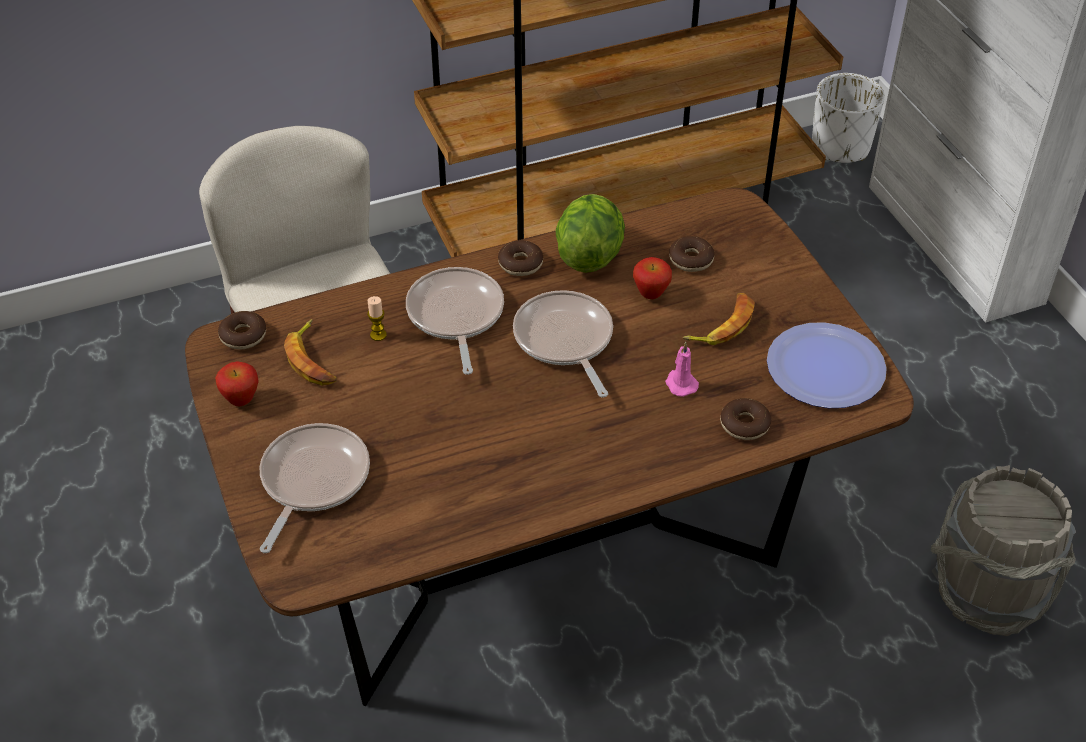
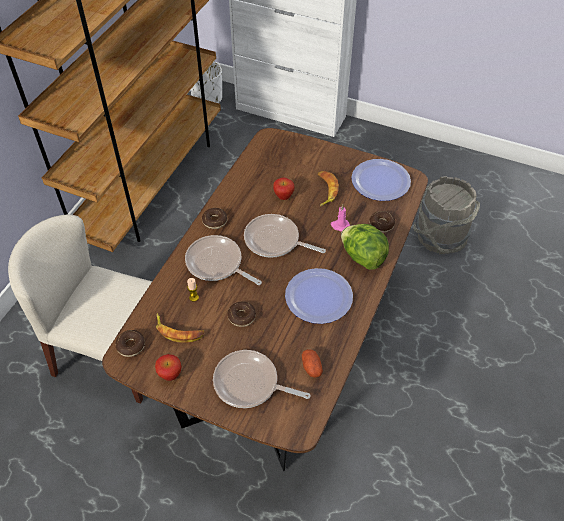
camera: 45 degrees left, 5 degrees up
(312, 481) = (250, 384): frying pan -> frying pan turned 45 degrees counterclockwise
(407, 522) = (311, 367): none -> potato
(529, 449) = (319, 297): none -> plate
(589, 255) = (238, 197): lettuce -> lettuce (362, 257)
(691, 260) = (280, 172): donut -> donut (242, 317)

